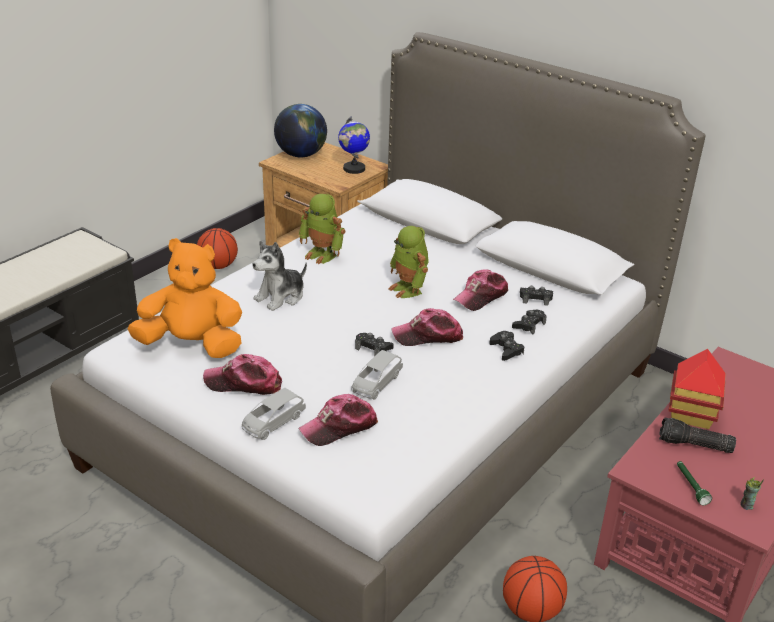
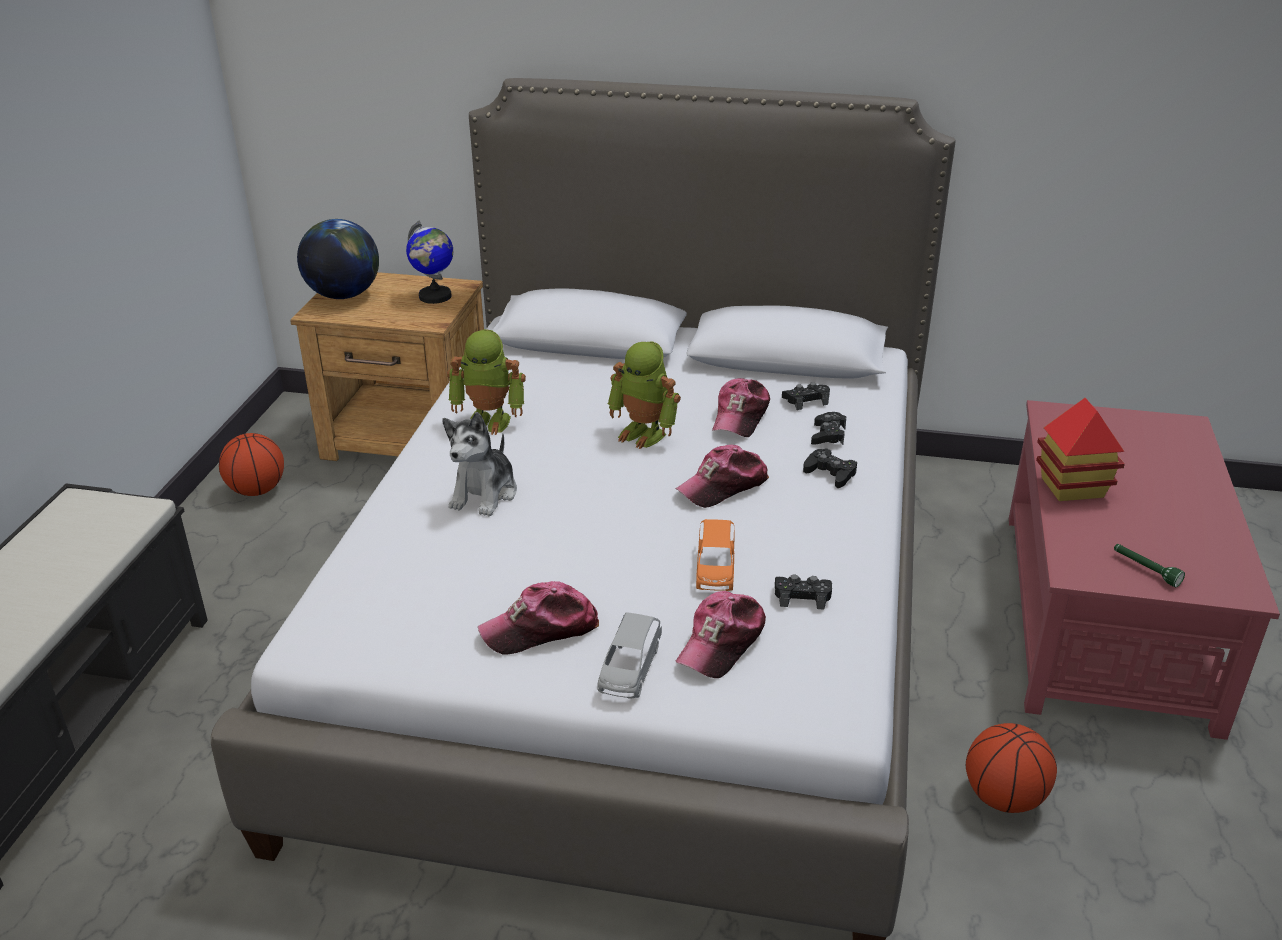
camera: 25 degrees left, 0 degrees up
(192, 345) = (419, 600): orange plush toy -> none
(373, 348) = (669, 523): black game controller -> black game controller (802, 596)
(376, 383) = (715, 569): grey toy car -> orange toy car
(694, 445) = (1106, 521): flashlight -> none
(746, 506) = (1216, 571): cup -> none

